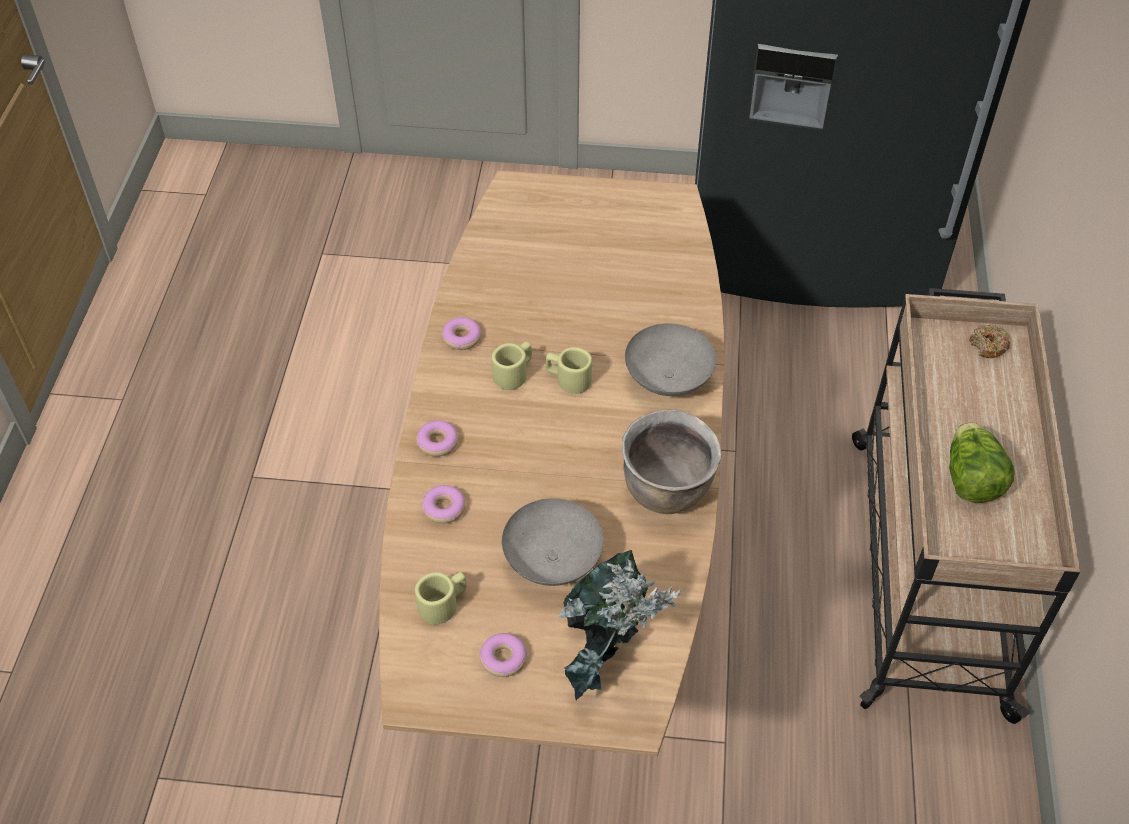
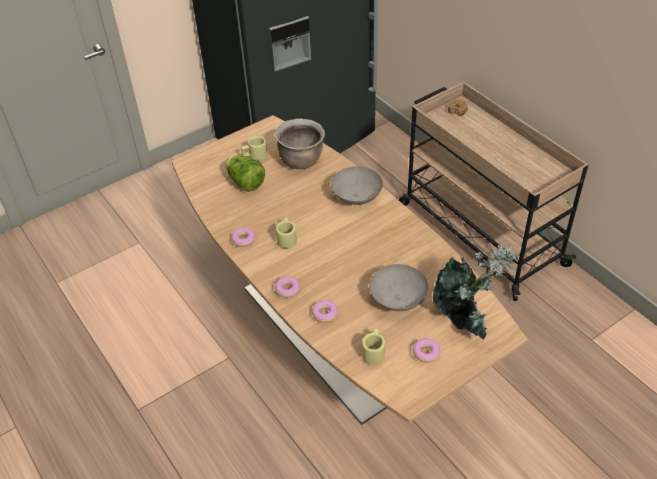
camera: 40 degrees left, 5 degrees down
(568, 379) = (314, 225): beige mug -> beige mug (254, 156)
(667, 490) = (409, 240): brown cooking pot -> brown cooking pot (301, 160)
(970, 479) = (508, 161): lettuce -> lettuce (245, 183)

